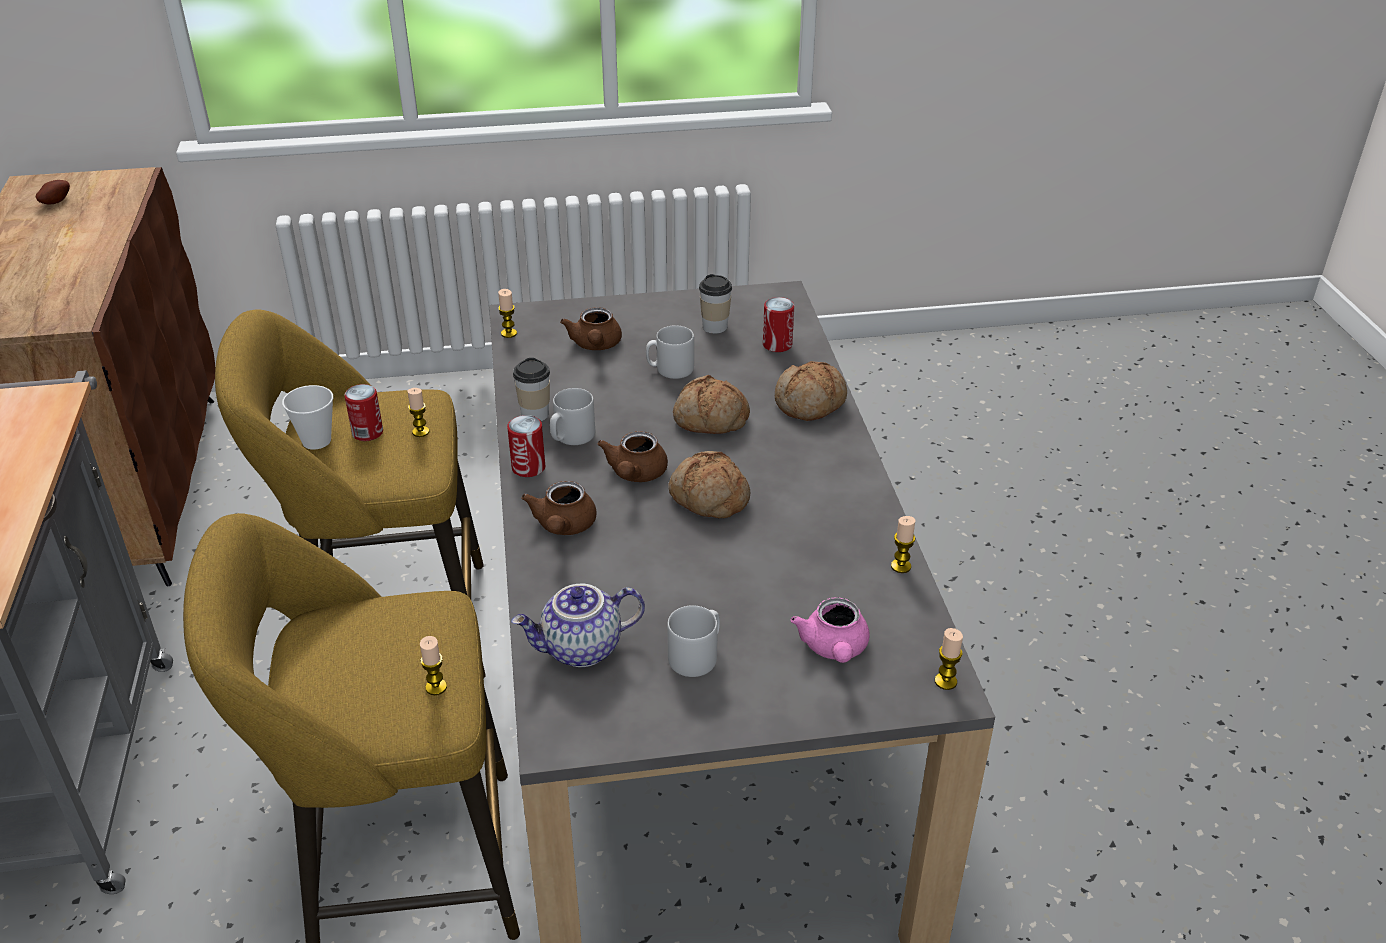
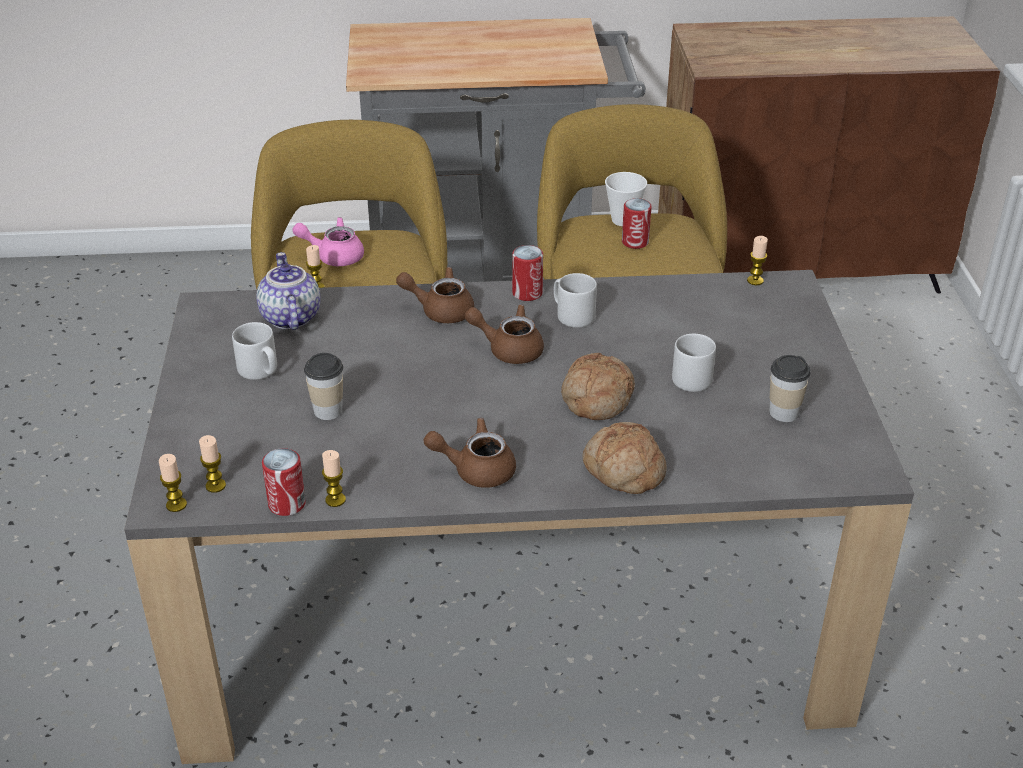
camera: 95 degrees right, 0 degrees up
(55, 201) = (910, 38): potato -> none
(420, 432) = (637, 268): candle -> candle (215, 486)
(535, 414) = (610, 296): cup -> cup (328, 410)
(595, 345) = (736, 331): brown teapot -> brown teapot (476, 470)
(708, 498) = (465, 389): bread -> none
(777, 345) = (748, 457): can -> can (287, 504)
(834, 649) = (241, 444): pink teapot -> pink teapot (334, 256)

